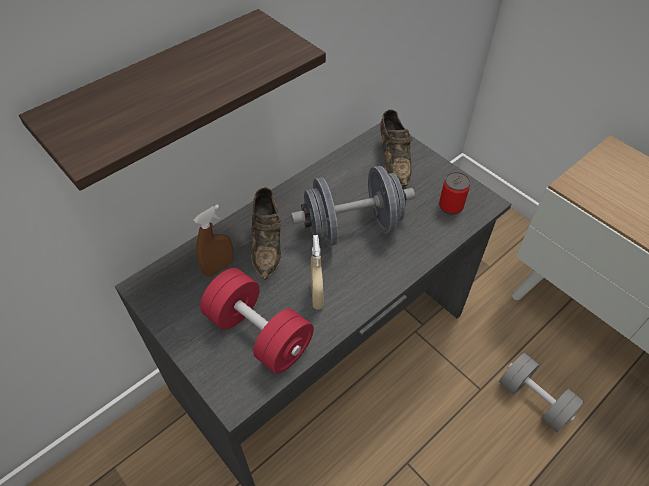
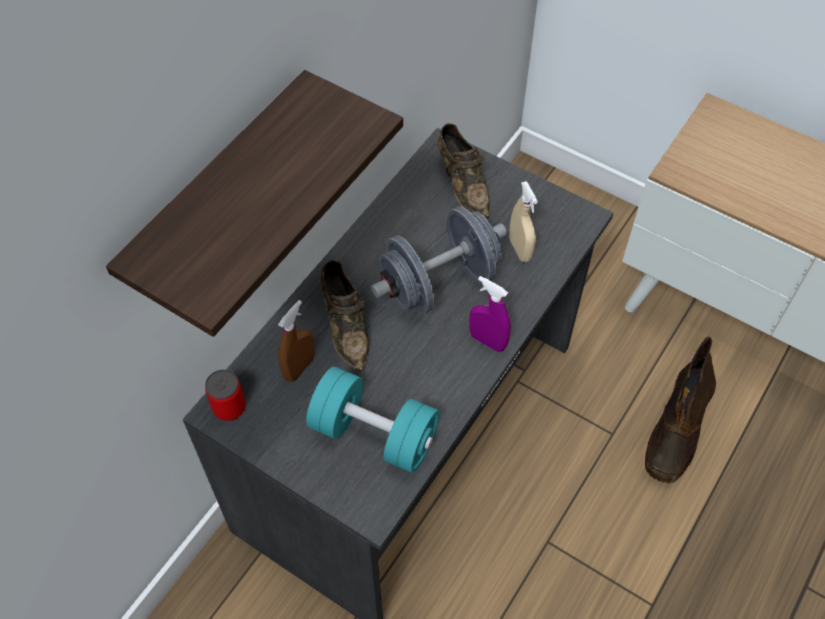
camera: 15 degrees left, 5 degrees up
(259, 333) = (374, 433): red dumbbell -> turquoise dumbbell
(317, 296) = (425, 376): beige spray bottle -> beige spray bottle (520, 249)
(377, 280) = (487, 341): none -> purple spray bottle
(450, 206) = (545, 231): can -> can (229, 407)
(534, 399) = (677, 430): grey dumbbell -> brown boot

